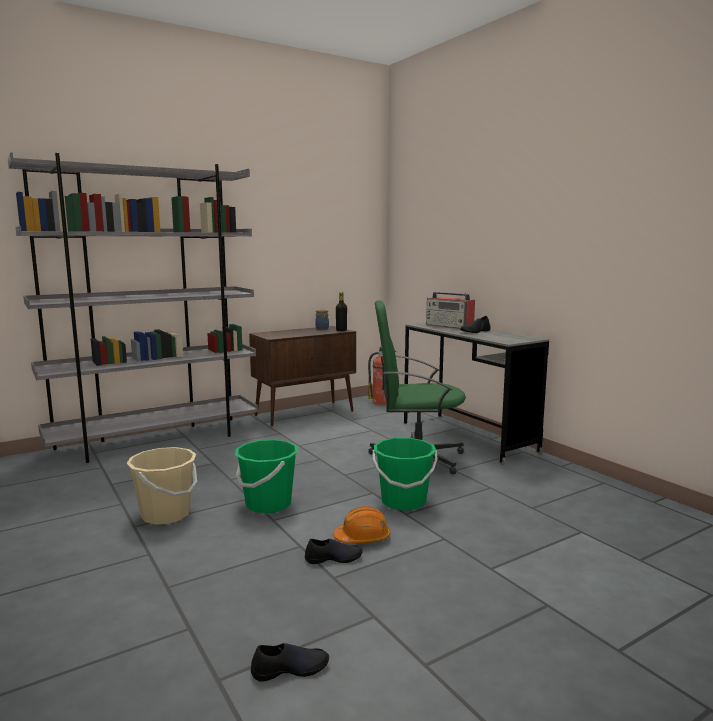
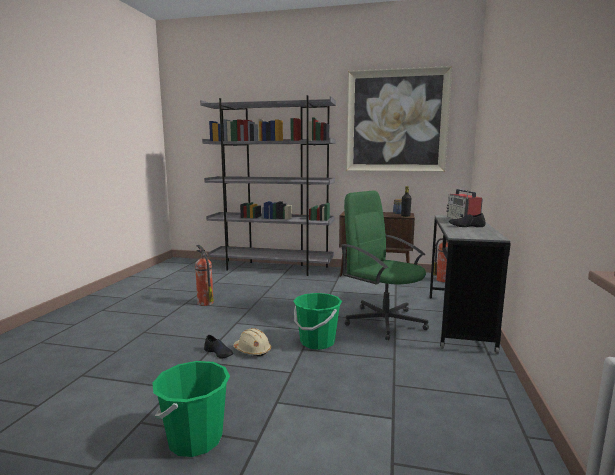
camera: 45 degrees right, 0 degrees up
(166, 514) = (205, 302): beige bucket -> fire extinguisher
(268, 504) = (250, 314): green bucket -> green bucket (195, 439)
(290, 669) = (103, 387): black shoe -> none
(307, 208) = (396, 121): none -> picture
(362, 538) = (252, 350): orange hard hat -> beige hard hat

